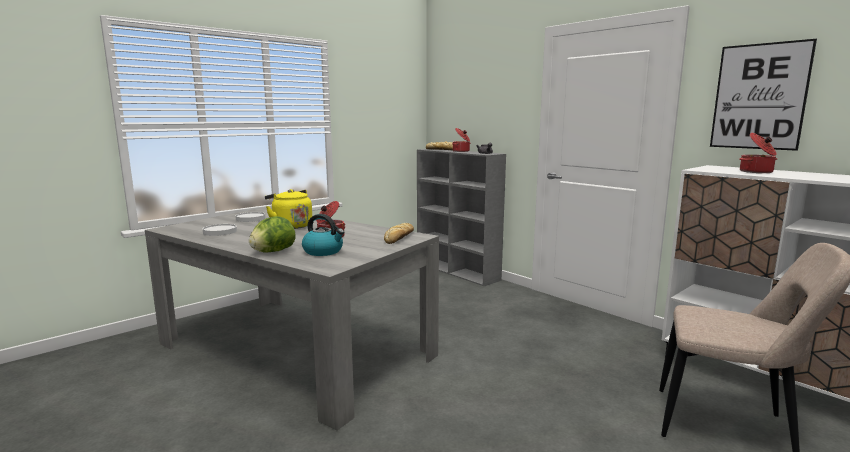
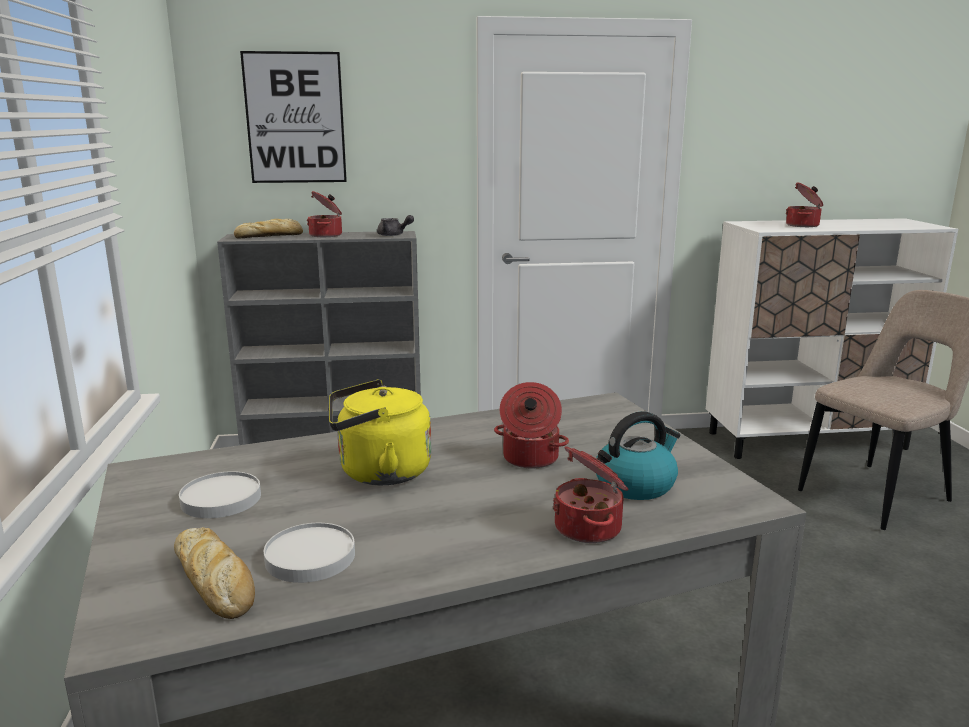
camera: 55 degrees left, 5 degrees up
(273, 251) = (590, 528): lettuce -> cooking pot
(399, 238) = (602, 416): bread -> bread (215, 582)
(759, 97) = (767, 139): picture -> picture (295, 118)

